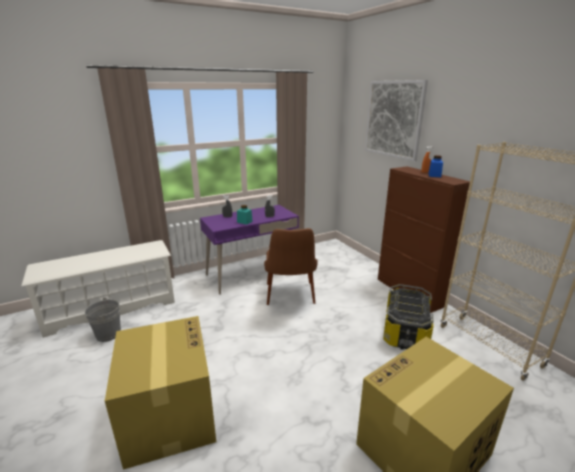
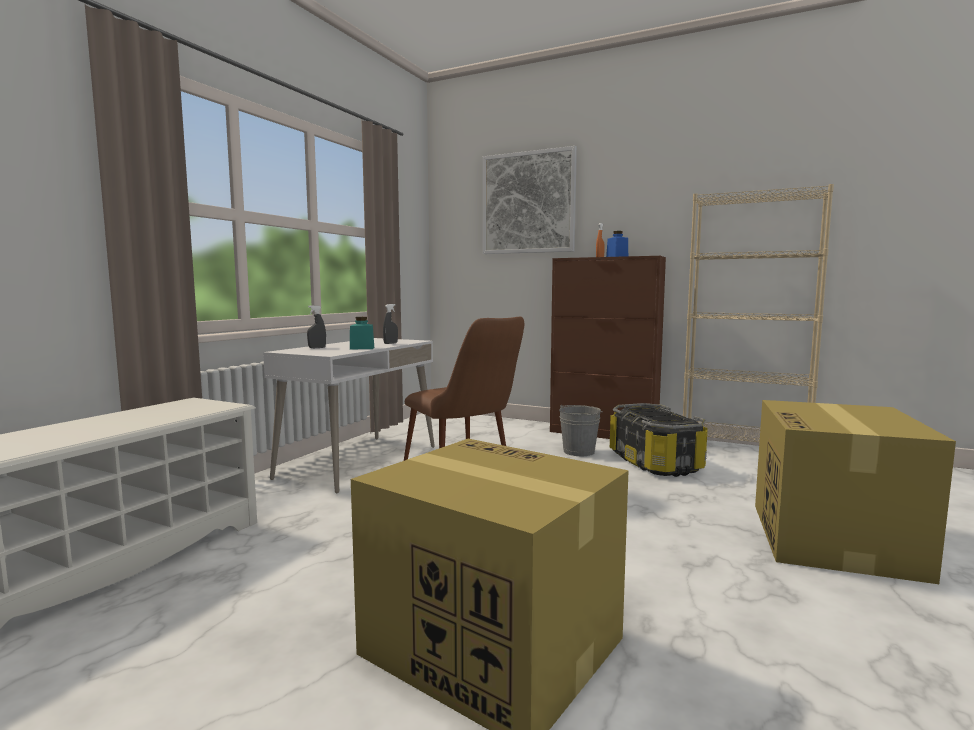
camera: 35 degrees left, 15 degrees down
(108, 334) = (156, 604): grey bucket -> grey bucket (579, 451)
(252, 274) = (359, 462): purple desk -> white desk

